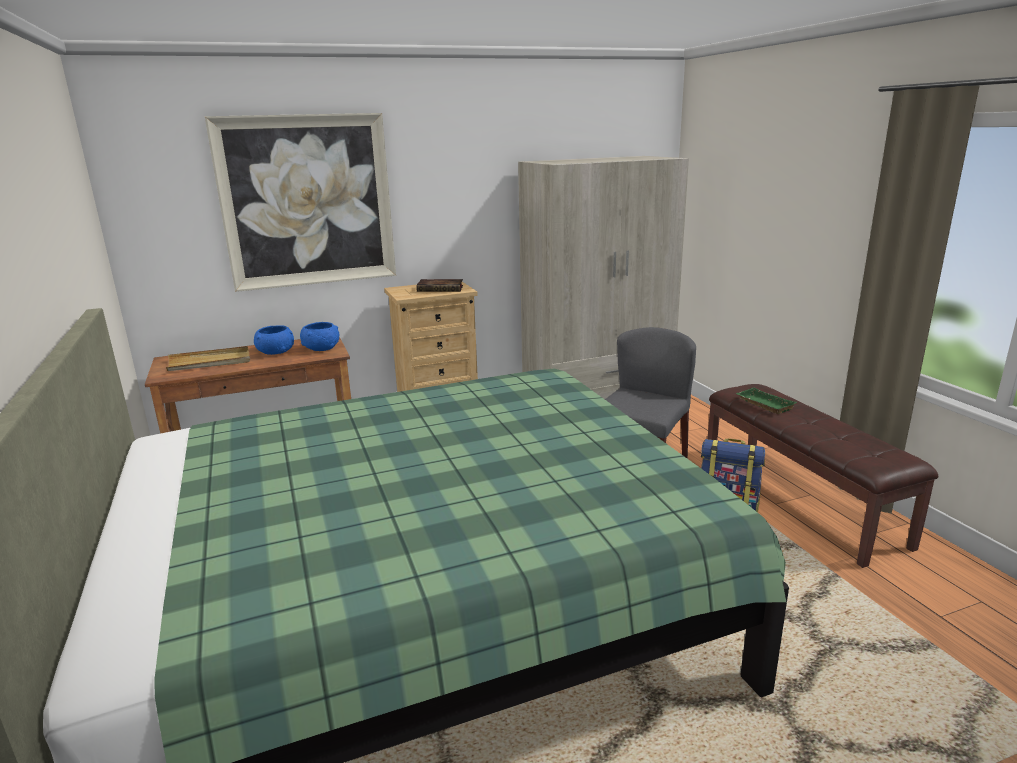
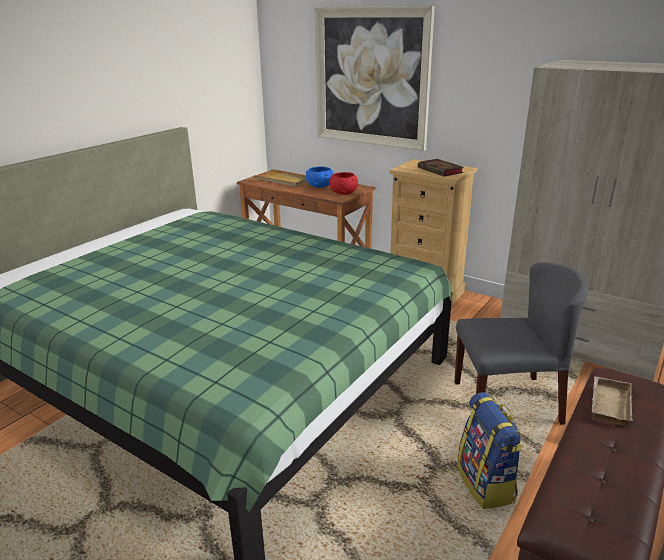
camera: 55 degrees right, 5 degrees up
(321, 348) = (343, 192): blue bowl -> red bowl
(763, 404) = (608, 403): green tray -> beige tray

